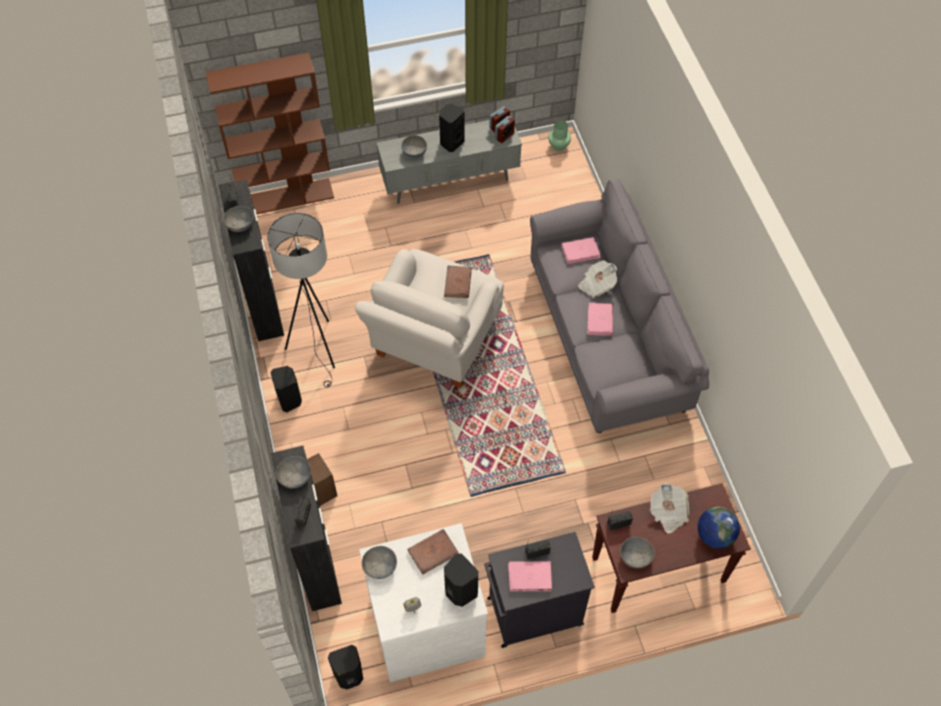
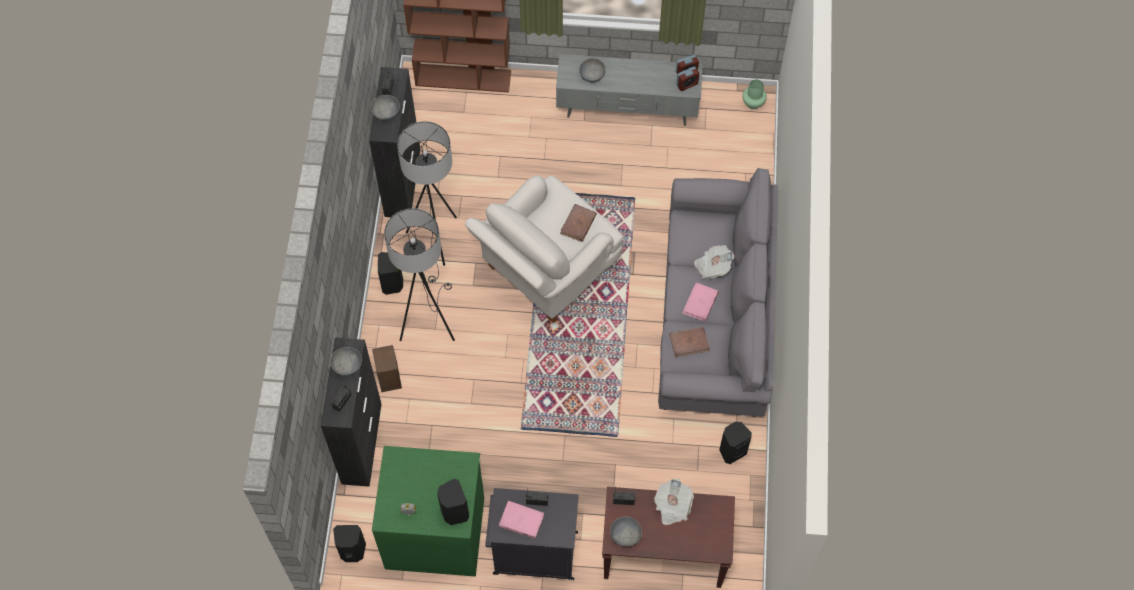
camera: 20 degrees right, 5 degrees up
(338, 424) = (428, 321): none -> grey floor lamp
(380, 567) = (395, 467): grey bowl -> none
(426, 625) = (435, 531): white dresser -> green dresser
(433, 552) = (445, 470): brown book -> brown book (689, 343)
(451, 142) = (632, 75): black speaker -> black speaker (732, 451)
(580, 252) = (711, 228): pink book -> none
(714, 535) = (705, 541): globe -> none

